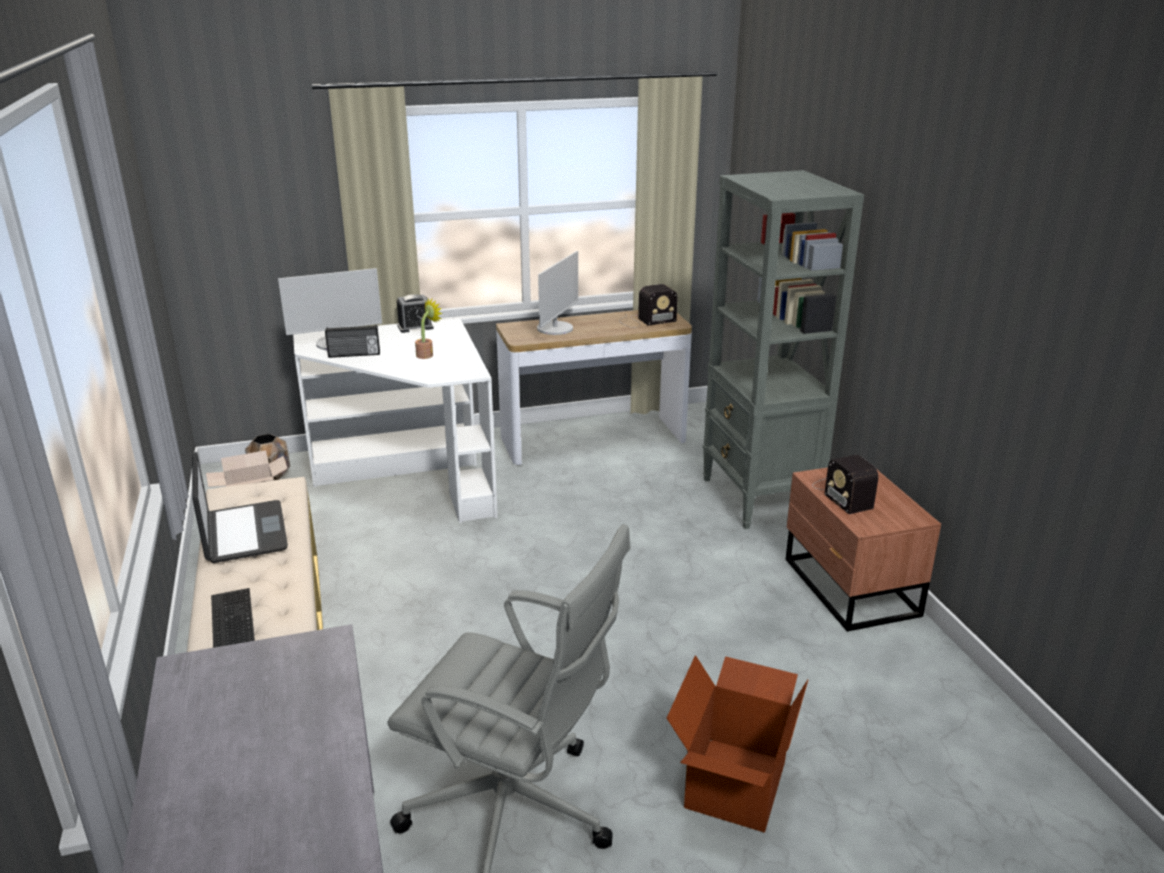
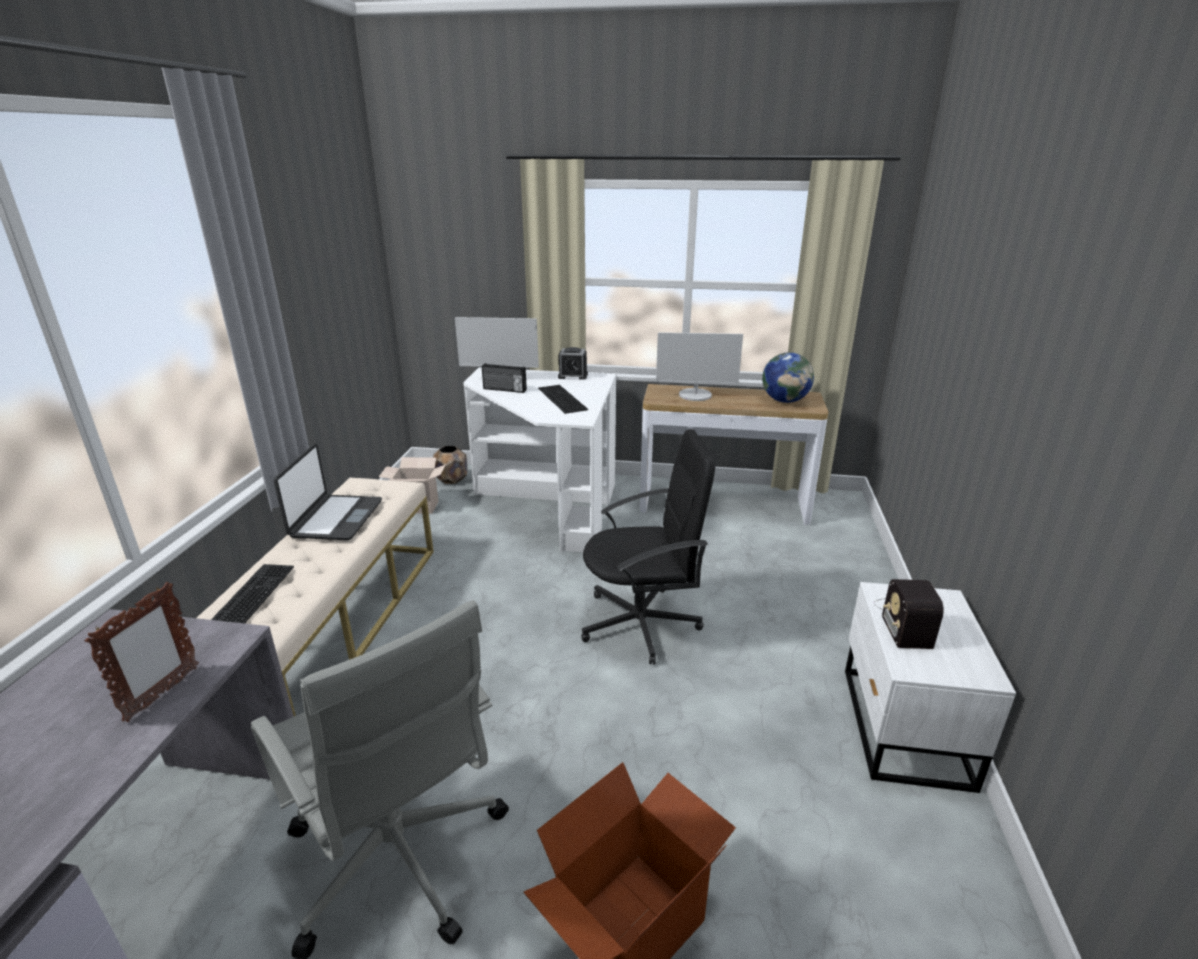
camera: 25 degrees right, 0 degrees up
(317, 698) = (162, 694): none -> picture frame
(427, 354) = (560, 398): potted plant -> keyboard
(555, 328) = (695, 395): monitor -> monitor turned 45 degrees clockwise
(590, 567) = (641, 623): none -> black office chair
(645, 320) = (784, 401): radio -> globe
(759, 498) = (854, 597): grey bookcase -> none
(849, 588) = (902, 727): brown nightstand -> white nightstand

